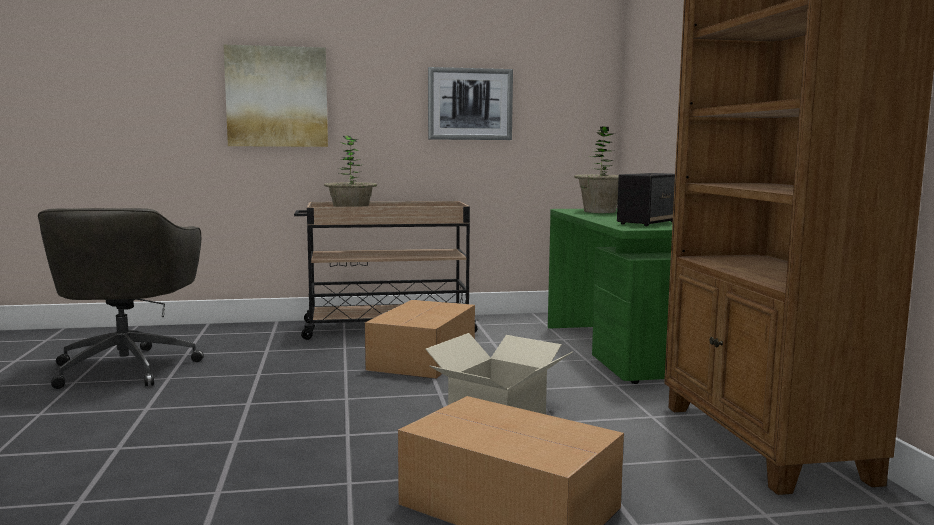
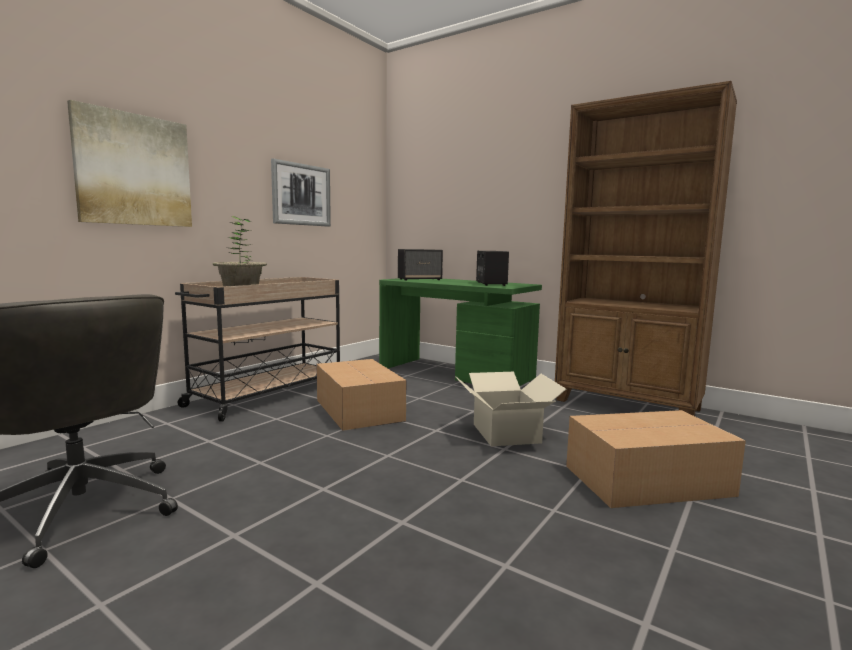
camera: 45 degrees left, 0 degrees up
(599, 211) = (420, 279): potted plant -> speaker

